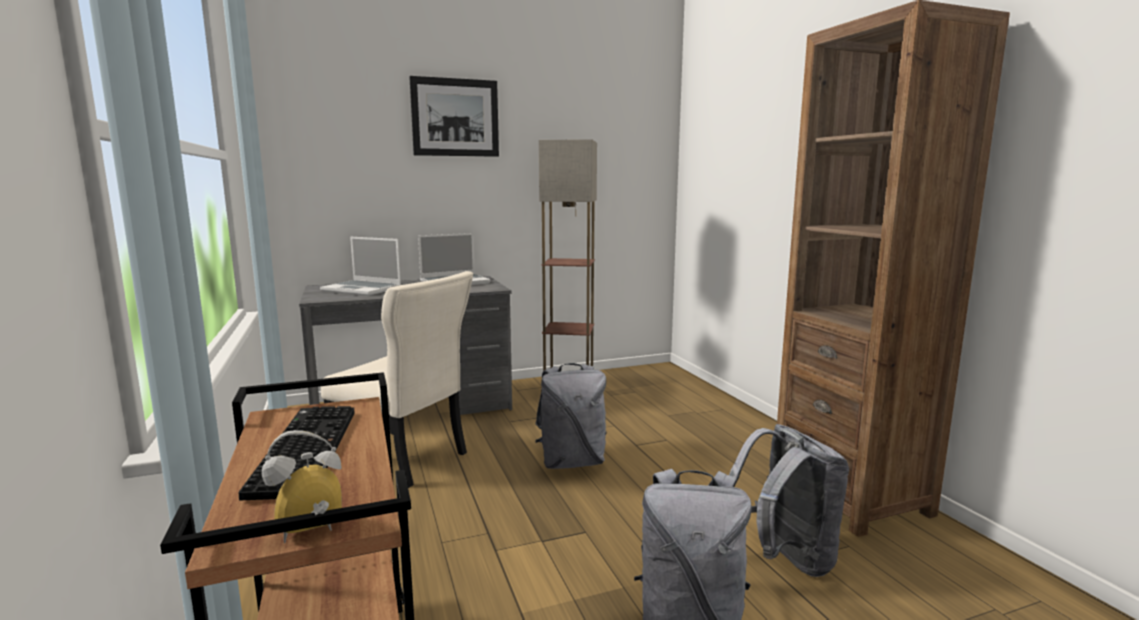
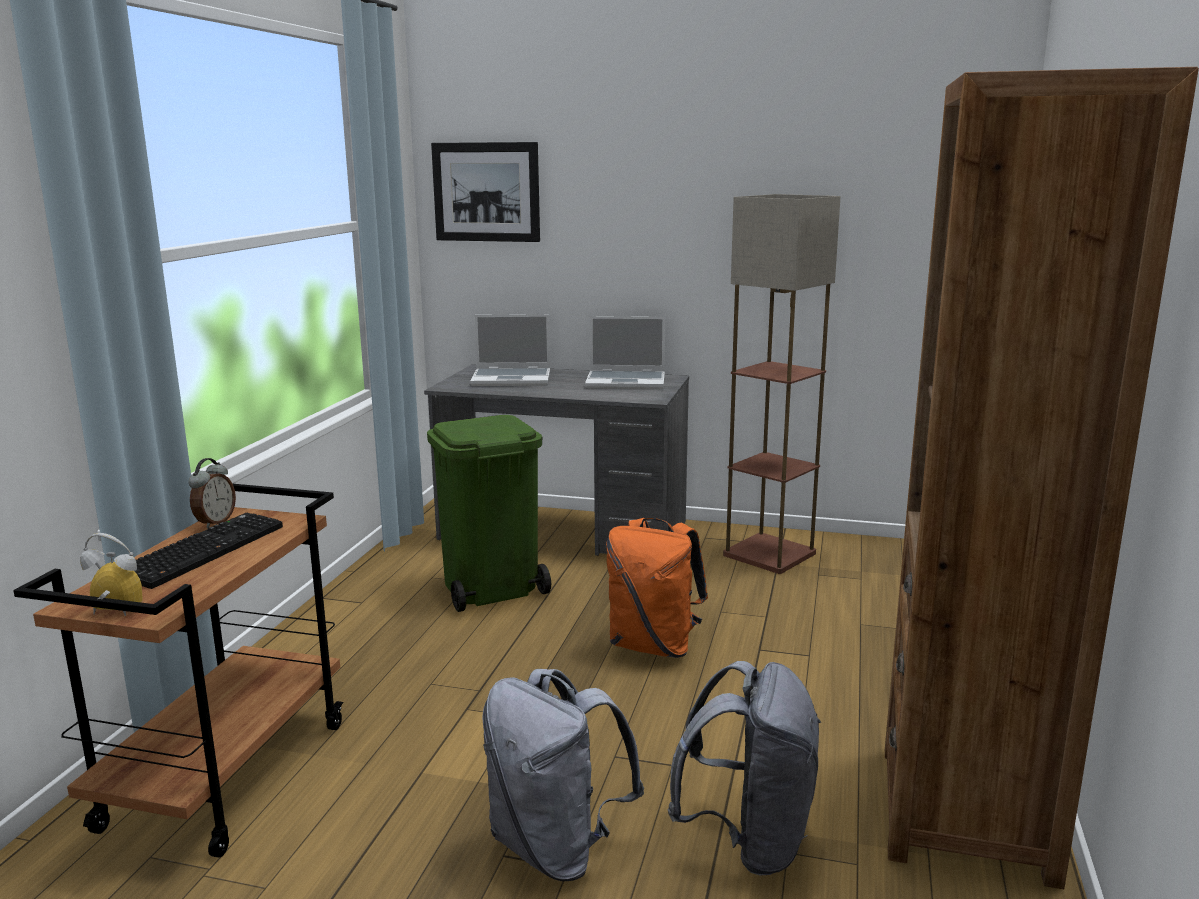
camera: 35 degrees right, 5 degrees up
(267, 426) = (214, 522): none -> alarm clock
(363, 289) = (512, 379): laptop -> laptop turned 60 degrees counterclockwise
(404, 459) = (490, 589): beige chair -> green trash can
(455, 117) = (656, 158): picture -> picture (486, 192)
(572, 462) = (654, 646): grey backpack -> orange backpack

